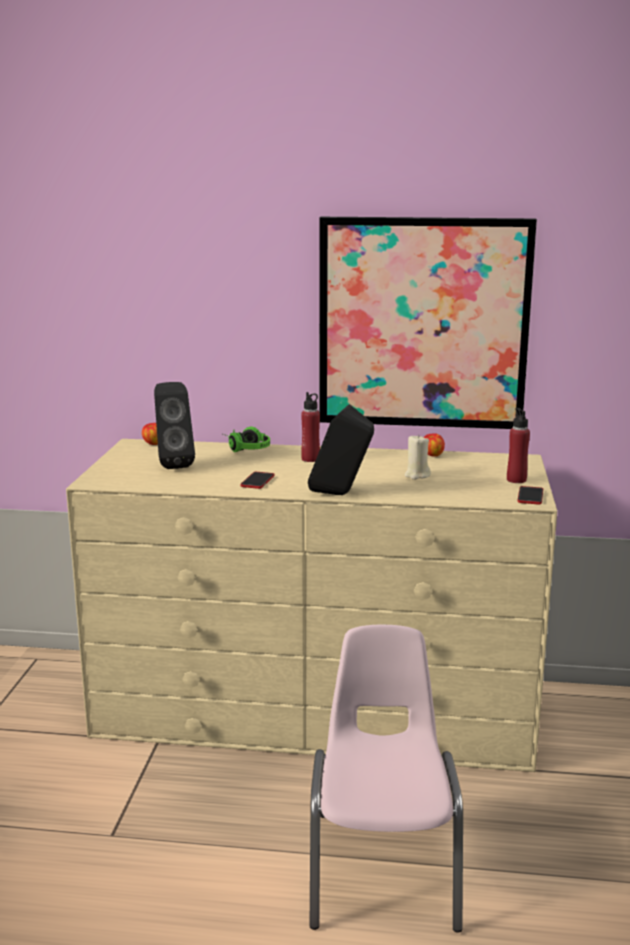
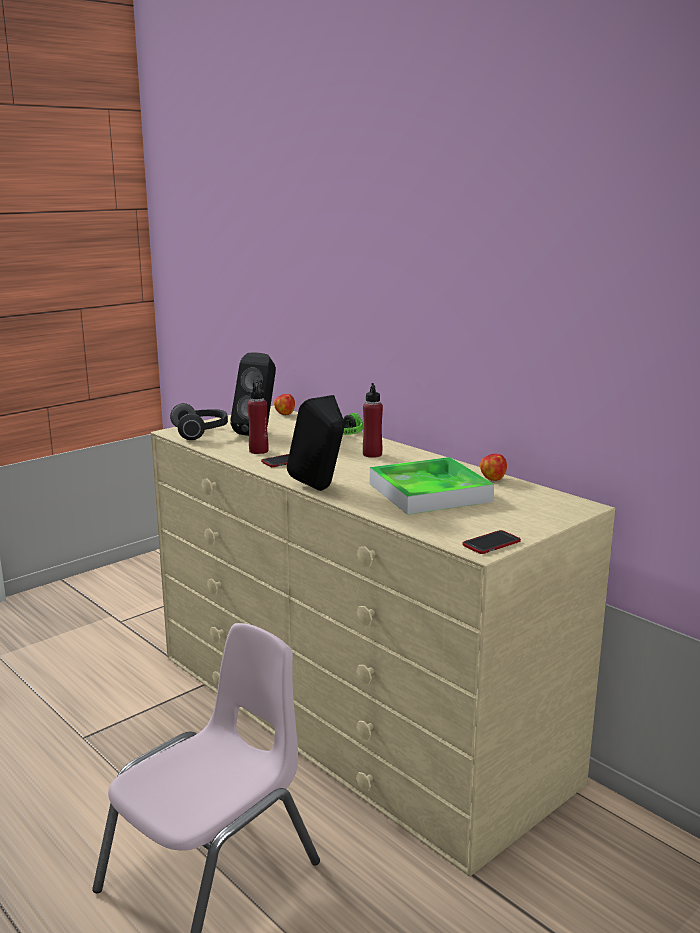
camera: 40 degrees right, 0 degrees up
(120, 477) = (201, 432): none -> headphones
(417, 475) = (429, 492): beige candle -> tray
(423, 323) = (507, 325): picture -> none
(516, 480) = (519, 524): red bottle -> red bottle (258, 451)

